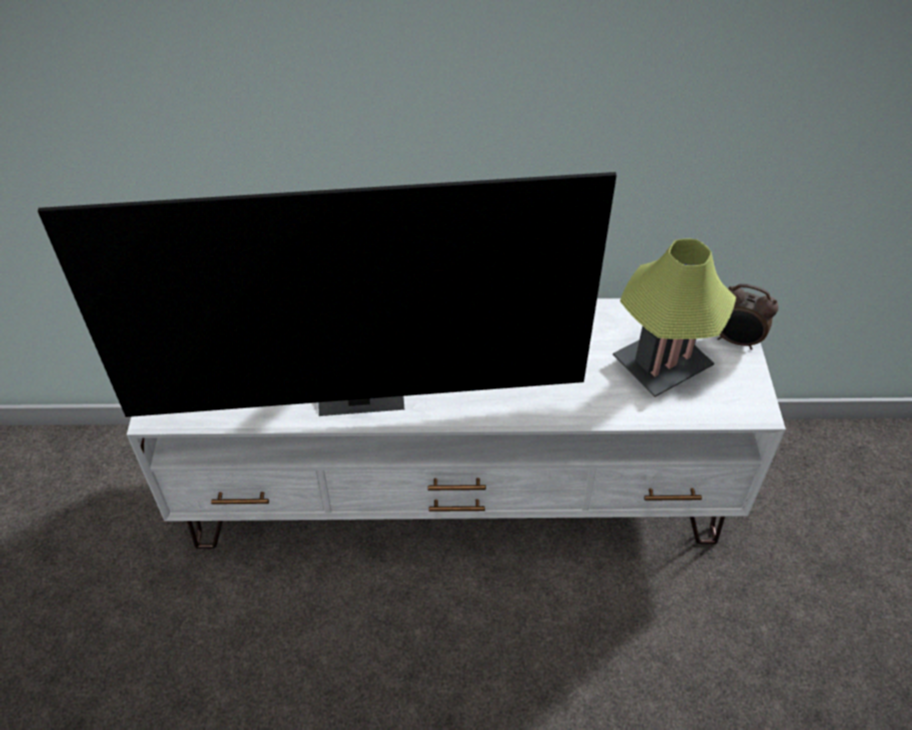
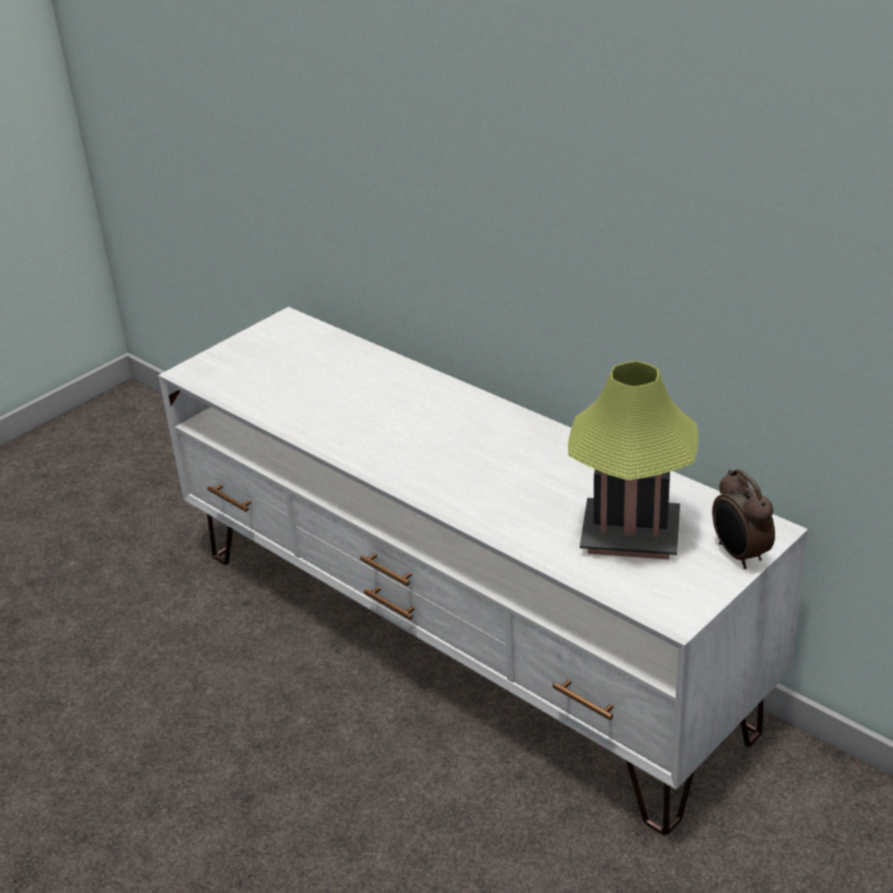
camera: 45 degrees right, 15 degrees down
(361, 390) = (348, 426): television -> none

